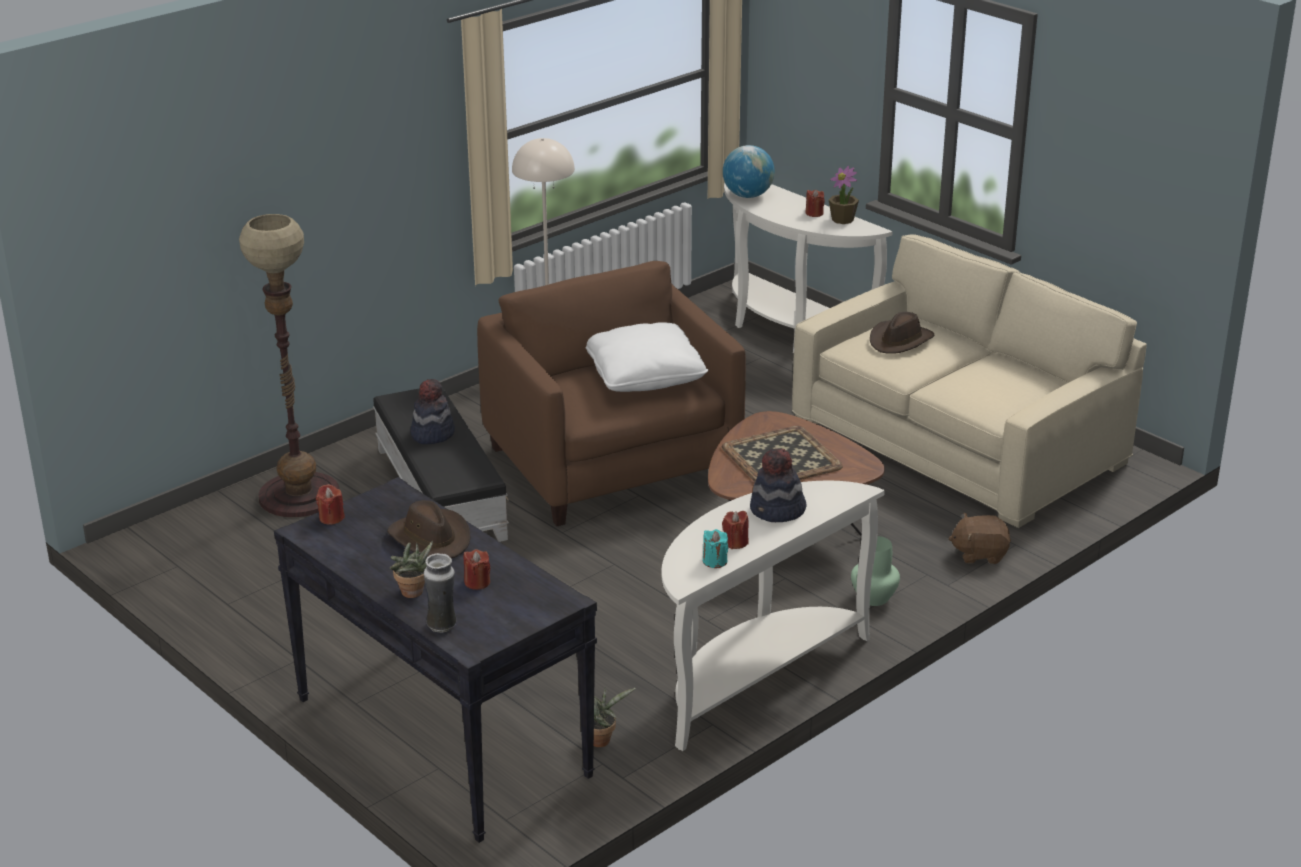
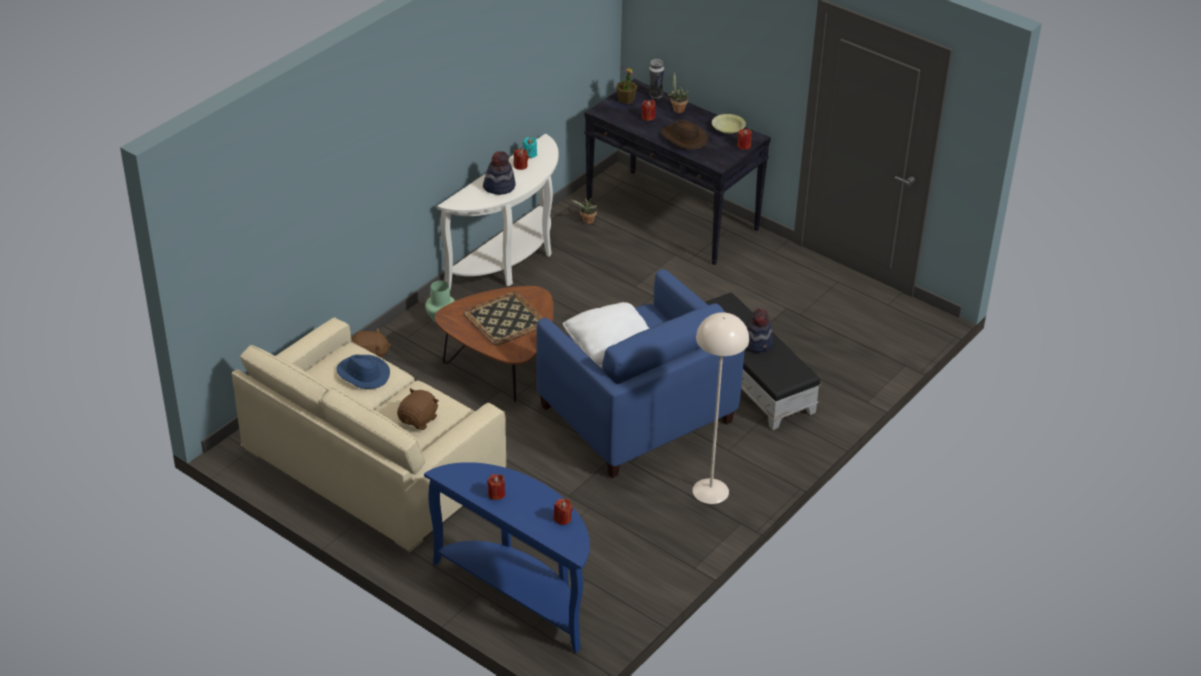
camera: 170 degrees right, 10 degrees up
(299, 496) = (846, 365): floor lamp -> none
(339, 550) = (728, 128): none -> yellow bowl
(613, 464) = (635, 414): brown armchair -> blue armchair
(747, 196) = (562, 519): globe -> red candle
(787, 330) = (519, 593): white console table -> blue console table
(843, 220) = (469, 486): potted plant -> potted plant (626, 99)
(900, 341) = (419, 420): brown hat -> brown plush toy
(978, 385) = (362, 374): none -> blue hat

